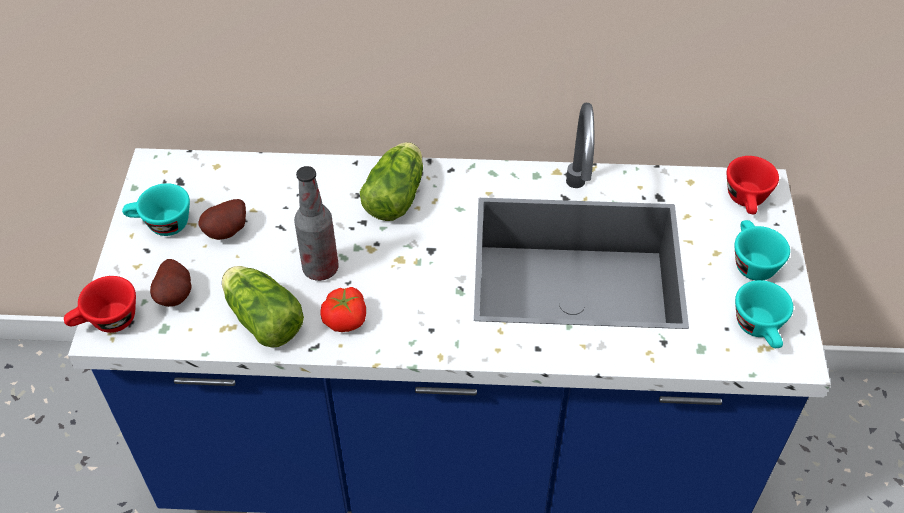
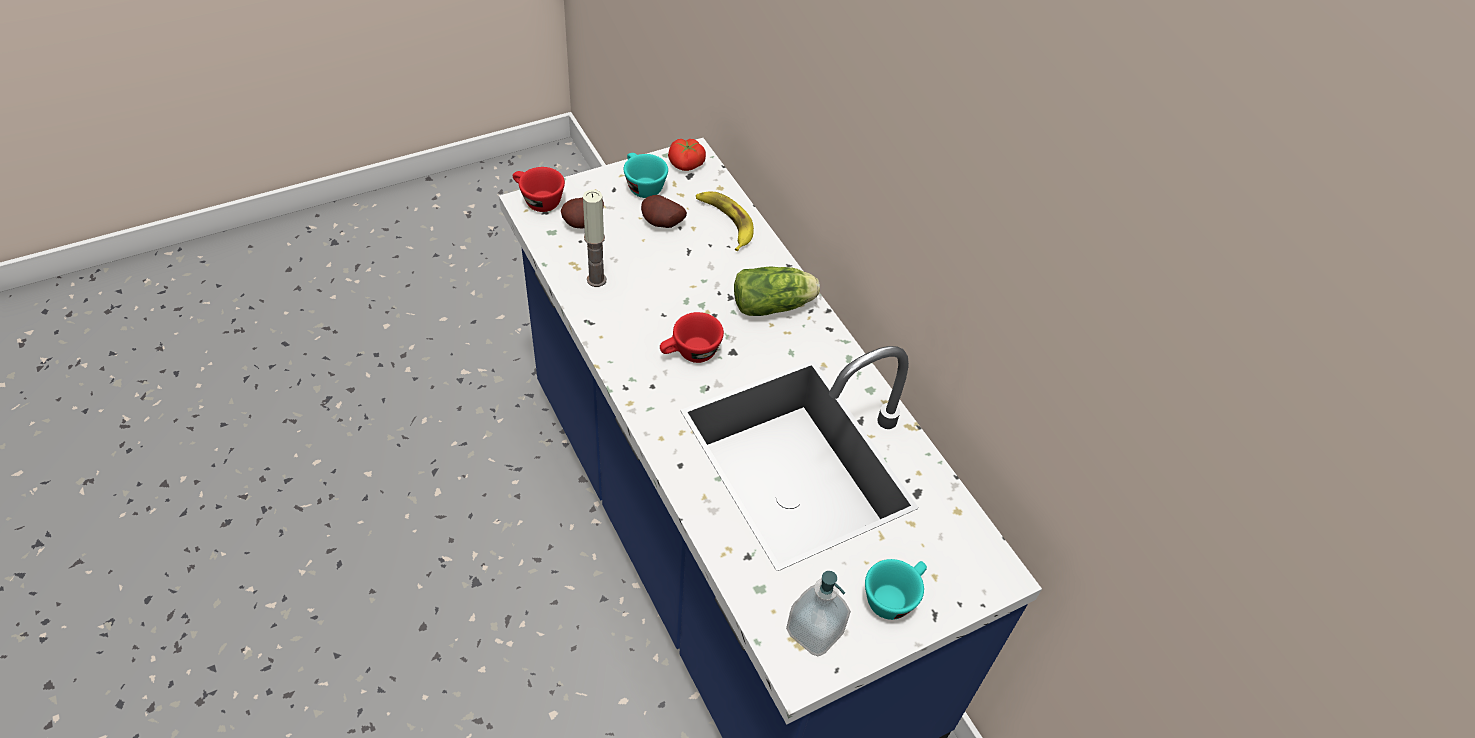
camera: 55 degrees right, 0 degrees up
(262, 317) = (596, 279): lettuce -> candle
(265, 182) = (725, 222): none -> banana
(320, 268) = (665, 292): bottle -> none
(346, 319) = (627, 329): tomato -> tomato (686, 164)
(747, 201) = (969, 568): red cup -> red cup (690, 353)
(760, 330) = (814, 631): turquoise cup -> soap dispenser

